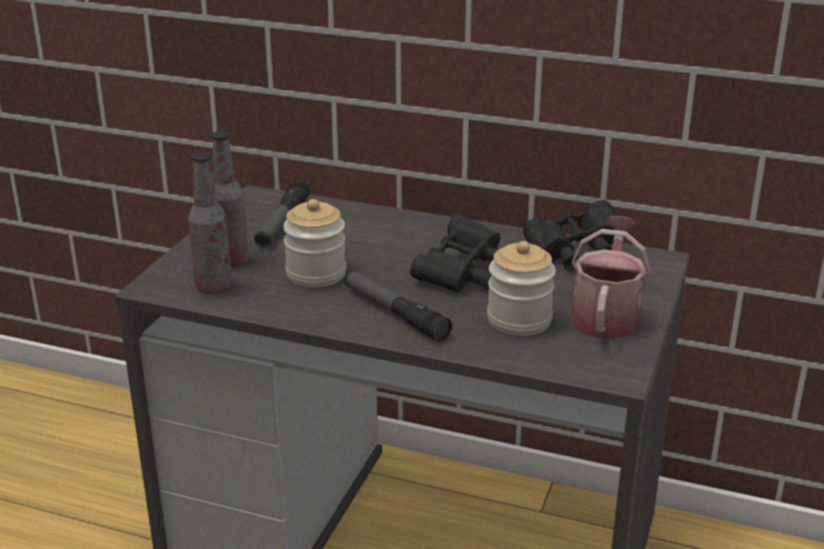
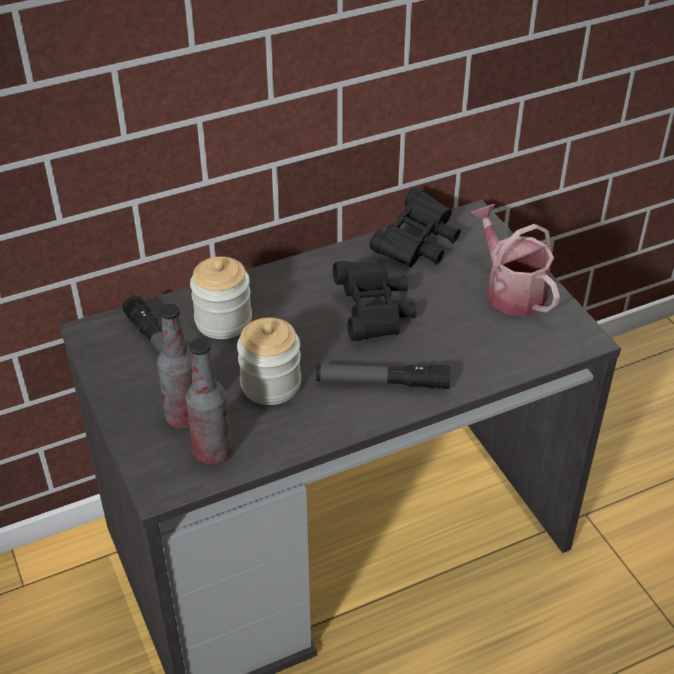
camera: 45 degrees left, 15 degrees up
(519, 320) = (468, 332): jar -> jar (223, 321)

